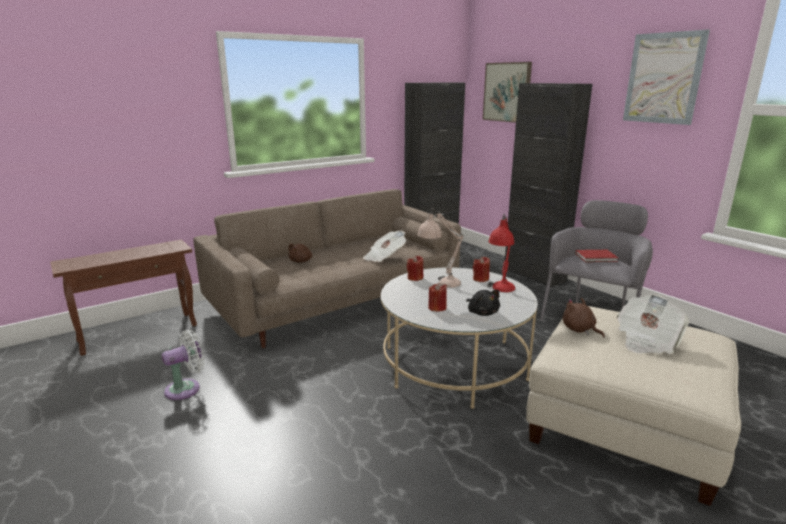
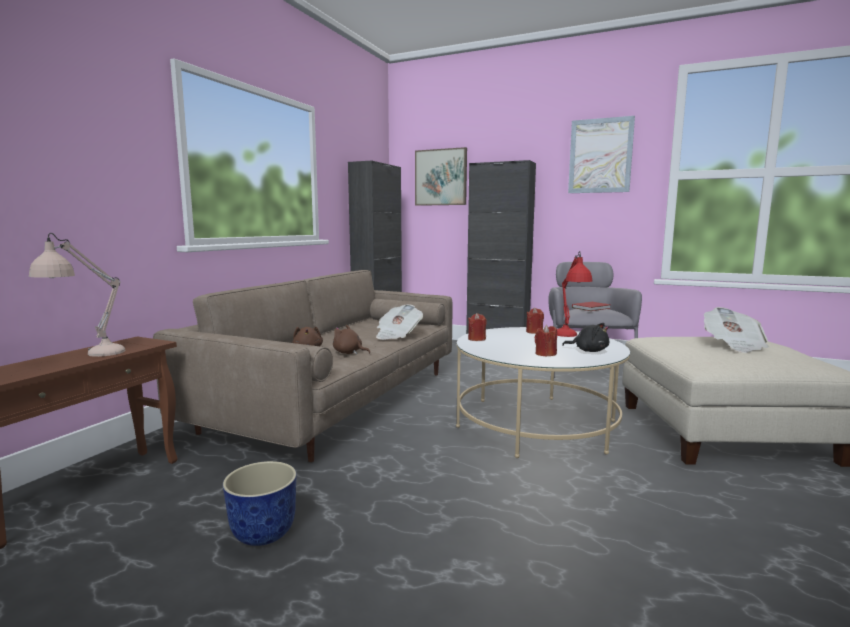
camera: 30 degrees left, 10 degrees down
(186, 388) = (262, 534): white fan -> planter
(439, 285) = (510, 340): beige table lamp -> beige table lamp (86, 356)
(579, 330) = (676, 349): brown plush toy -> brown plush toy (349, 353)

